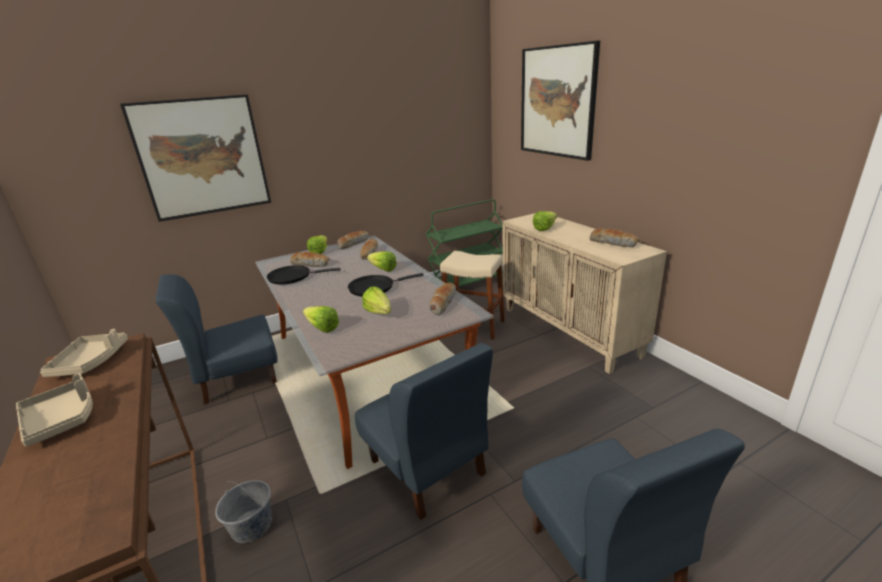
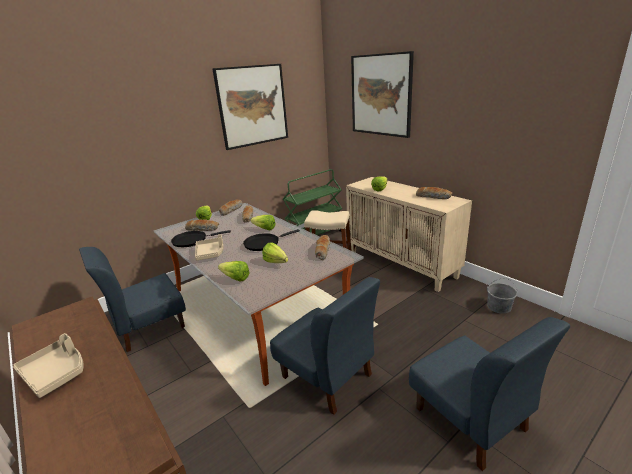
camera: 10 degrees left, 0 degrees up
(91, 362) = (56, 324): beige tray -> beige tray (210, 253)
(202, 157) = (106, 147): picture -> picture (252, 106)
(252, 526) = (201, 441): grey bucket -> grey bucket (499, 307)

